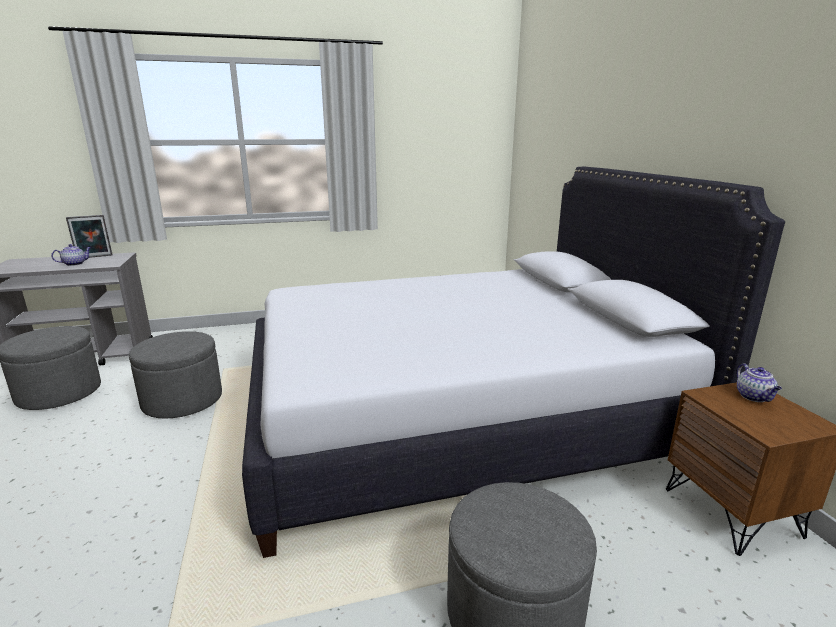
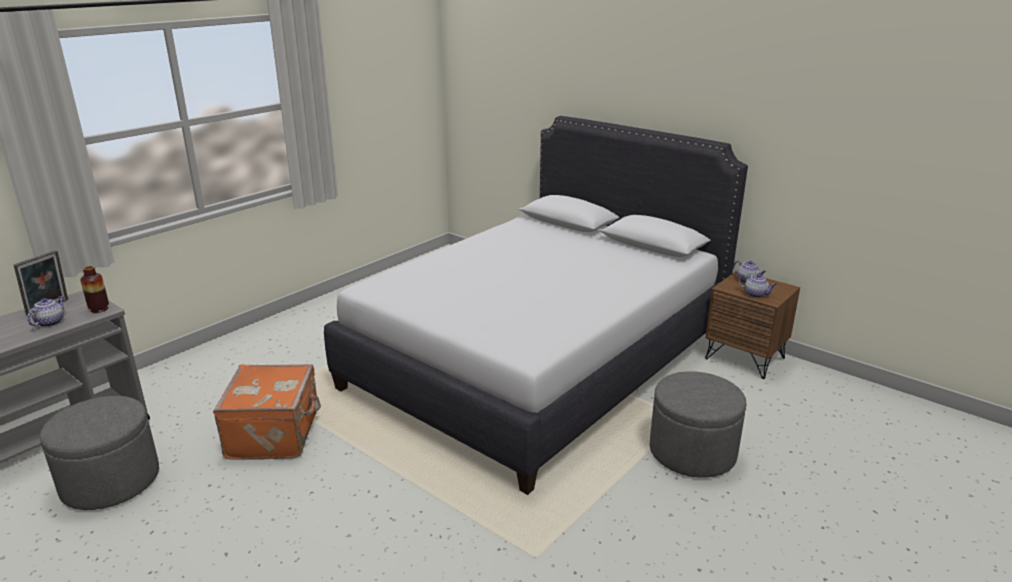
camera: 35 degrees left, 5 degrees up
(111, 263) = (99, 309): none -> vase
(182, 400) = (275, 434): grey ottoman -> orange suitcase
(748, 418) = (756, 294): none -> teapot

